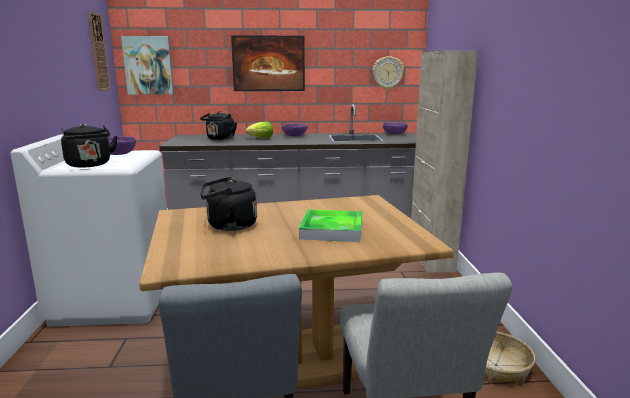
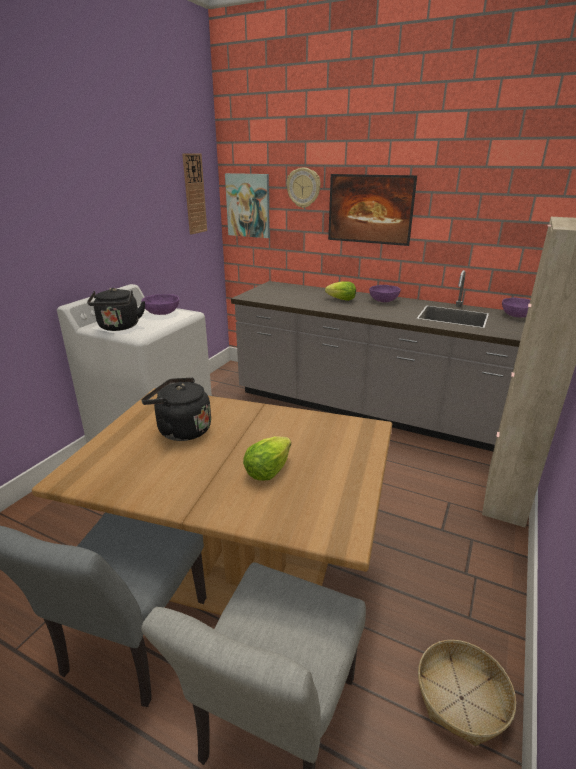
camera: 30 degrees right, 10 degrees up
(220, 139) = (298, 295): black kettle -> none
(332, 230) = (267, 471): tray -> lettuce
(387, 72) = (527, 230): wall clock -> wall clock (303, 187)

